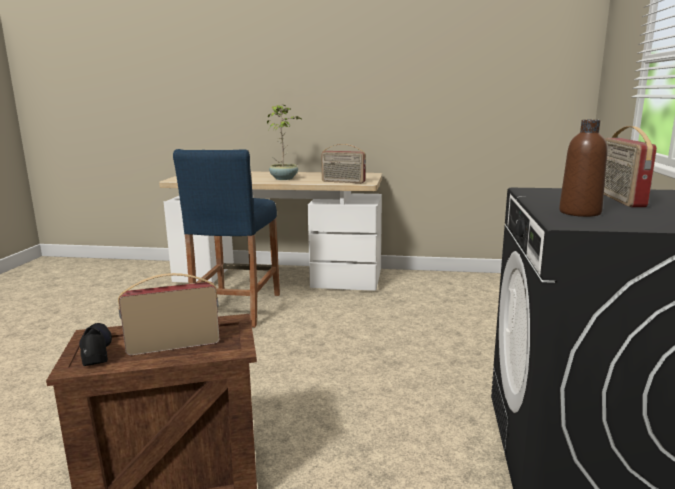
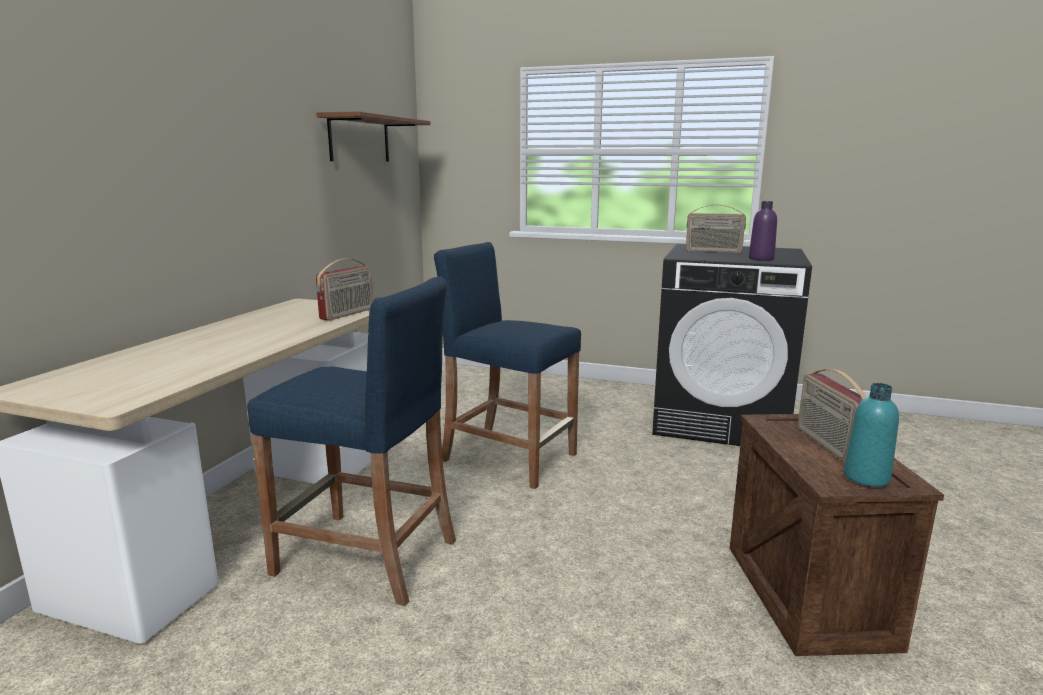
camera: 80 degrees left, 0 degrees up
(95, 350) = (866, 477): black shoe -> turquoise bottle
(284, 178) = (263, 335): potted plant -> none
(385, 331) = (509, 457): none -> blue stool
(487, 58) = (359, 139): none -> brown shelf
(579, 212) = (761, 259): brown bottle -> purple bottle

